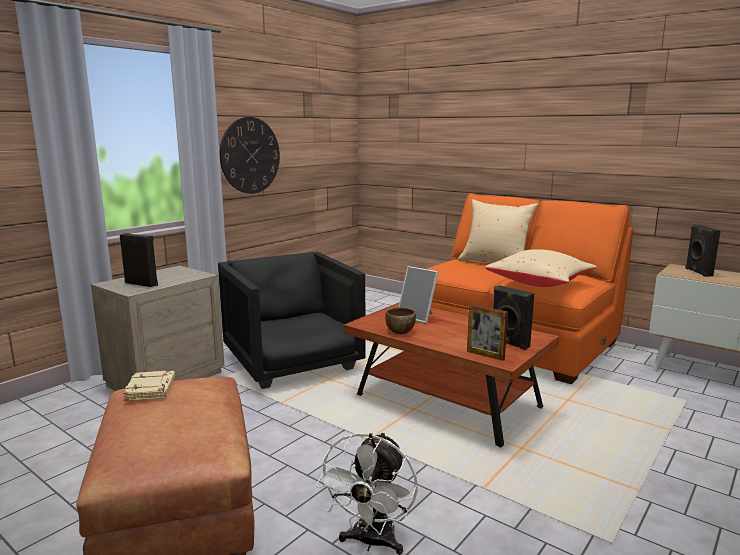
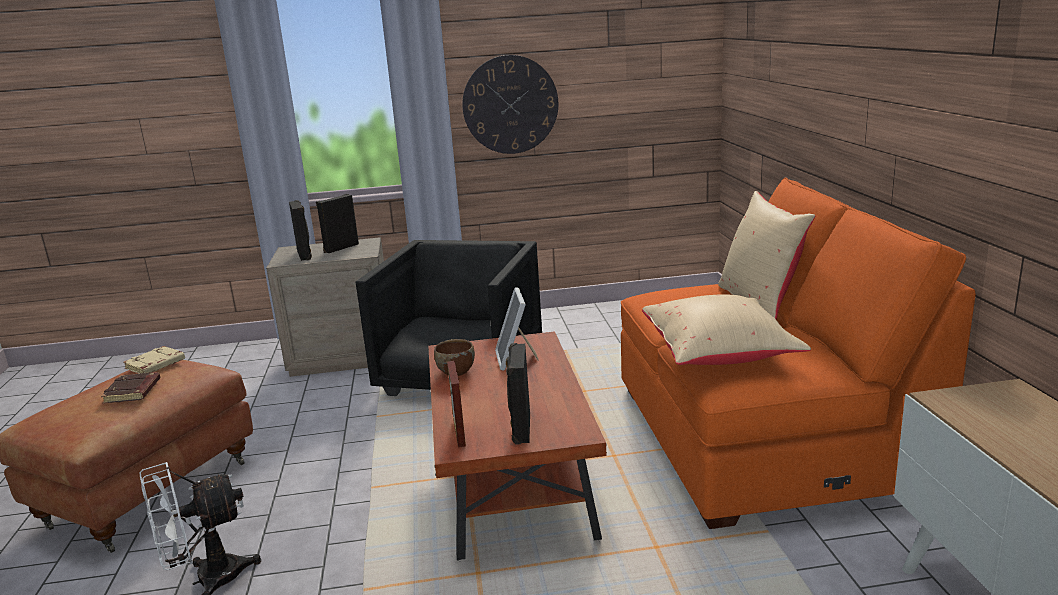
camera: 45 degrees right, 5 degrees up
(187, 410) = (133, 392): none -> brown book
(697, 272) = (1013, 412): black speaker -> black speaker (340, 248)

